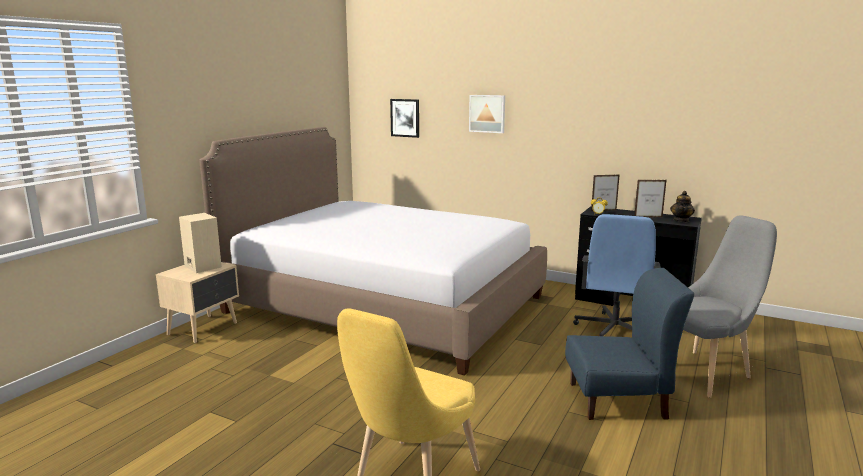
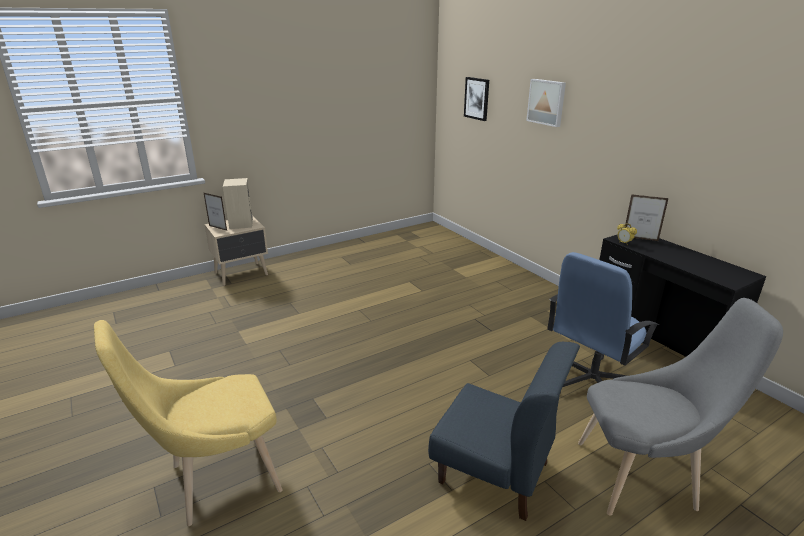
camera: 30 degrees right, 10 degrees up
(384, 304) = (394, 287): bed -> none
(648, 217) = (685, 260): picture frame -> picture frame (218, 228)
(681, 220) = (726, 274): teapot -> none

